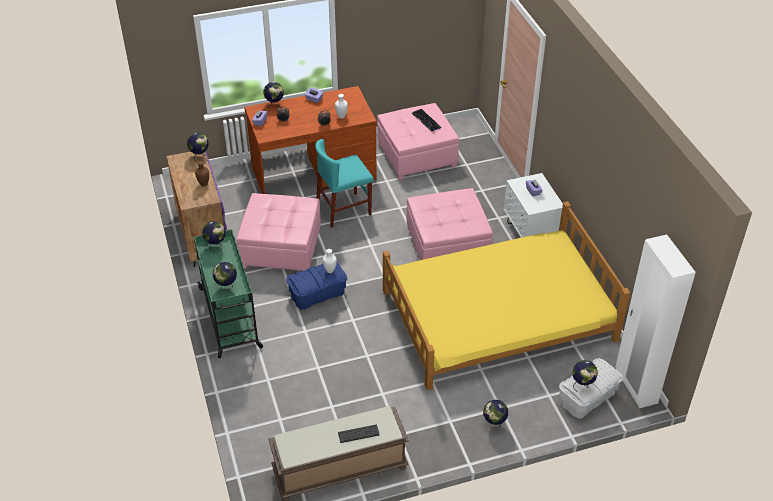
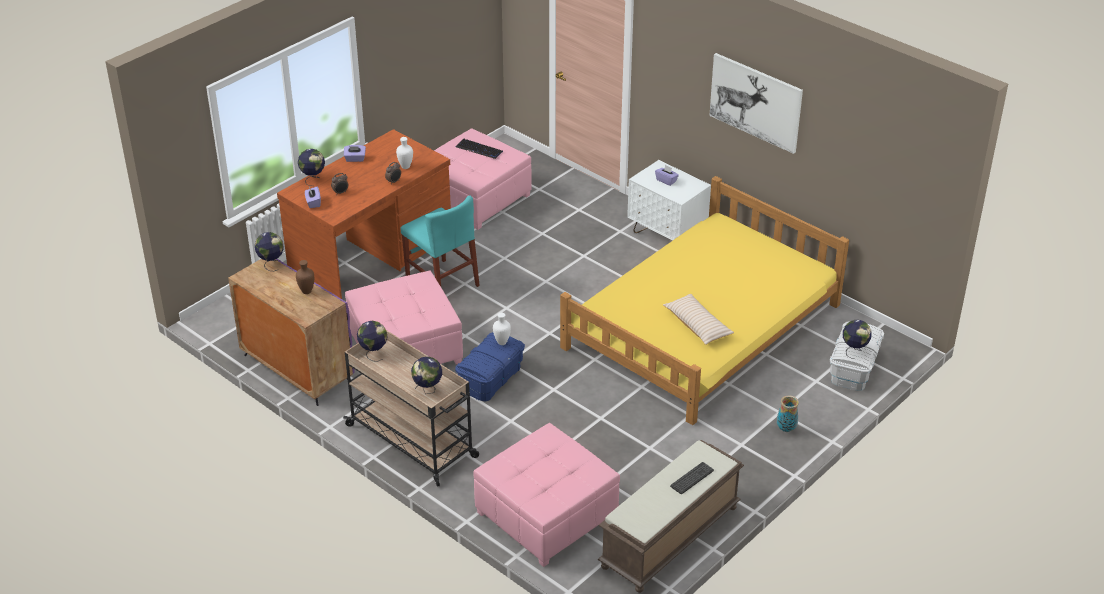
camera: 30 degrees left, 5 degrees down
(230, 318) = (413, 442): green cart -> beige cart
(344, 209) = (442, 282): turquoise chair -> turquoise chair turned 75 degrees counterclockwise
(447, 245) = (589, 277): pink ottoman -> pink ottoman (546, 515)
(470, 314) = (697, 325): none -> beige pillow
(494, 424) = (786, 429): globe -> vase
(596, 153) = (755, 102): none -> picture
(635, 386) = (889, 340): white wardrobe -> none

